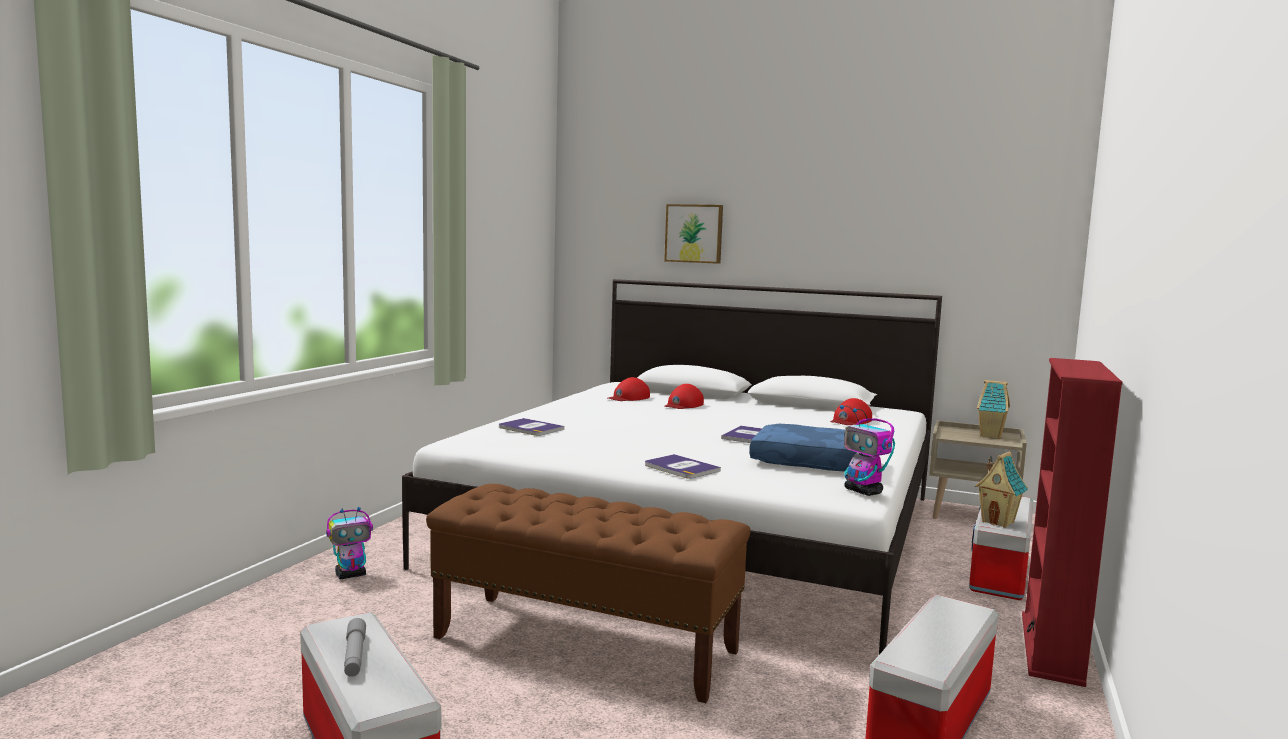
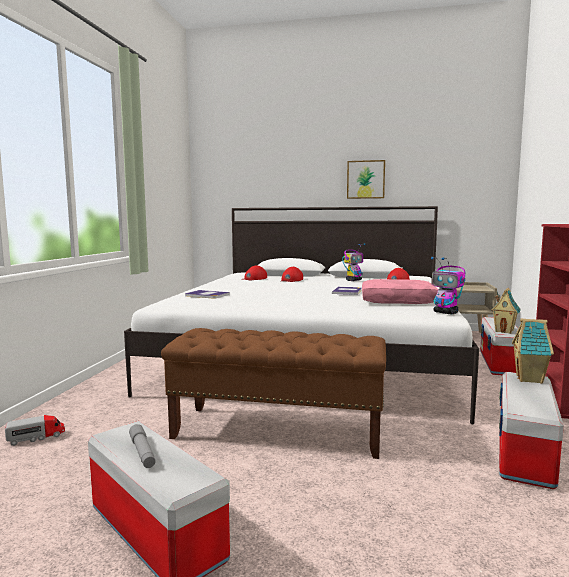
camera: 10 degrees left, 0 degrees up
(267, 615) = (36, 437): none -> toy truck
(351, 575) = (91, 404): toy robot -> toy robot (354, 280)
(681, 468) = (323, 308): book -> none
(694, 233) = (283, 176): picture -> picture (366, 179)
(812, 462) = (398, 301): blue pillow -> pink pillow
(991, 436) = (472, 287): toy house -> toy house (530, 379)

